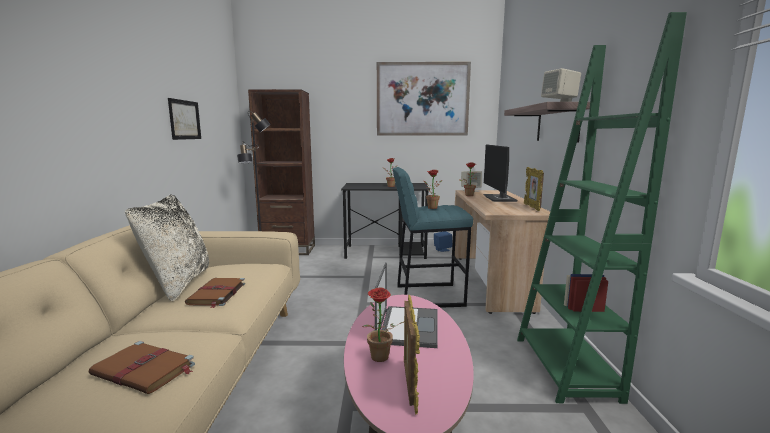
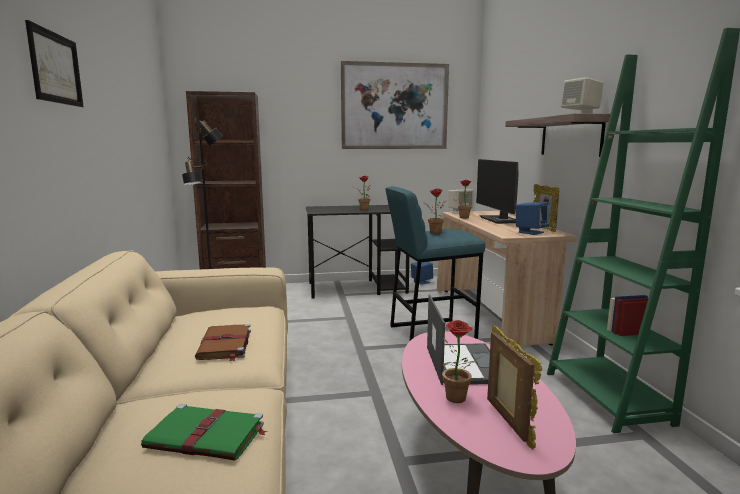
camera: 10 degrees left, 0 degrees up
(145, 370) = (207, 436): brown book -> green book
(179, 284) = (163, 337): beige pillow -> none
(185, 120) = (122, 129): picture -> picture (56, 68)
(516, 210) = (531, 232): none -> blue speaker

